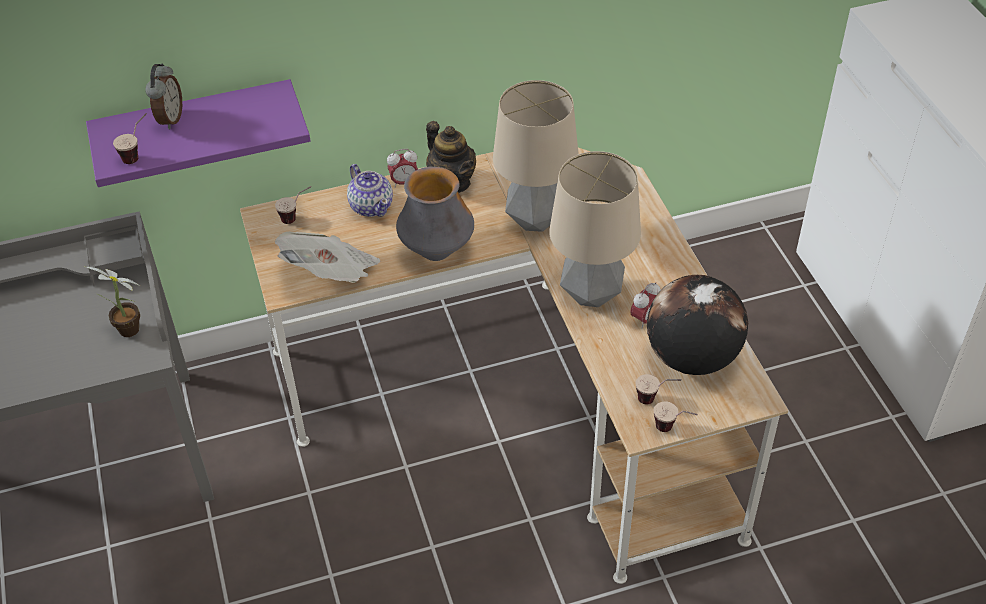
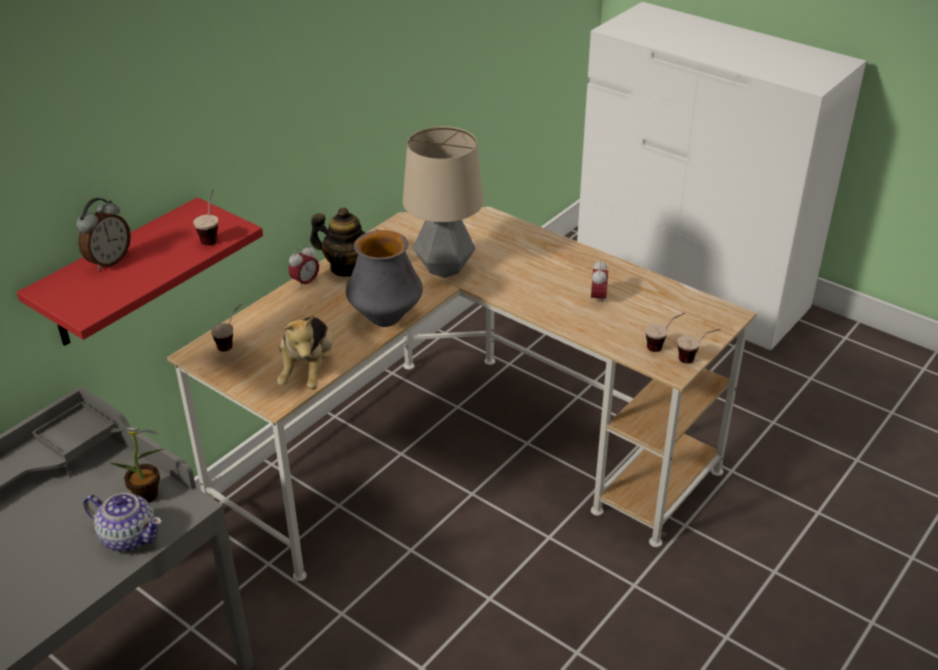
camera: 35 degrees left, 10 degrees down
(138, 154) = (105, 296): cup -> cup (212, 236)
(169, 119) = (109, 261): alarm clock -> alarm clock turned 60 degrees clockwise
(196, 128) = (120, 275): purple shelf -> red shelf
(332, 274) = (309, 370): newspaper -> plush toy
(371, 206) = (293, 309): teapot -> teapot (129, 537)
(591, 295) = (541, 299): table lamp -> none
(691, 357) = (657, 309): globe -> none

